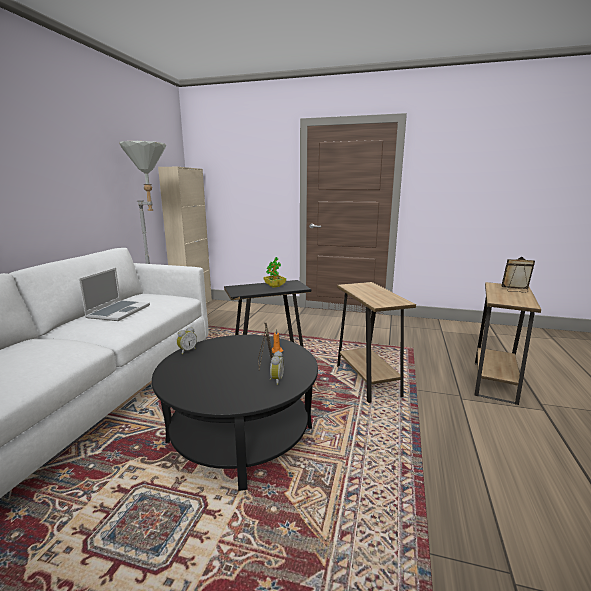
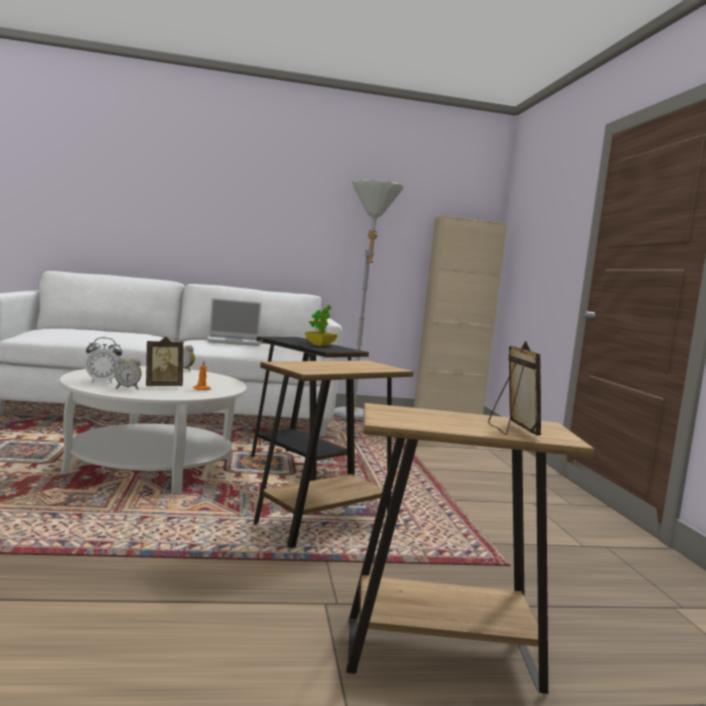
camera: 65 degrees right, 10 degrees down
(240, 434) = (151, 466): black coffee table -> white coffee table
(244, 390) = (102, 382): none -> alarm clock

